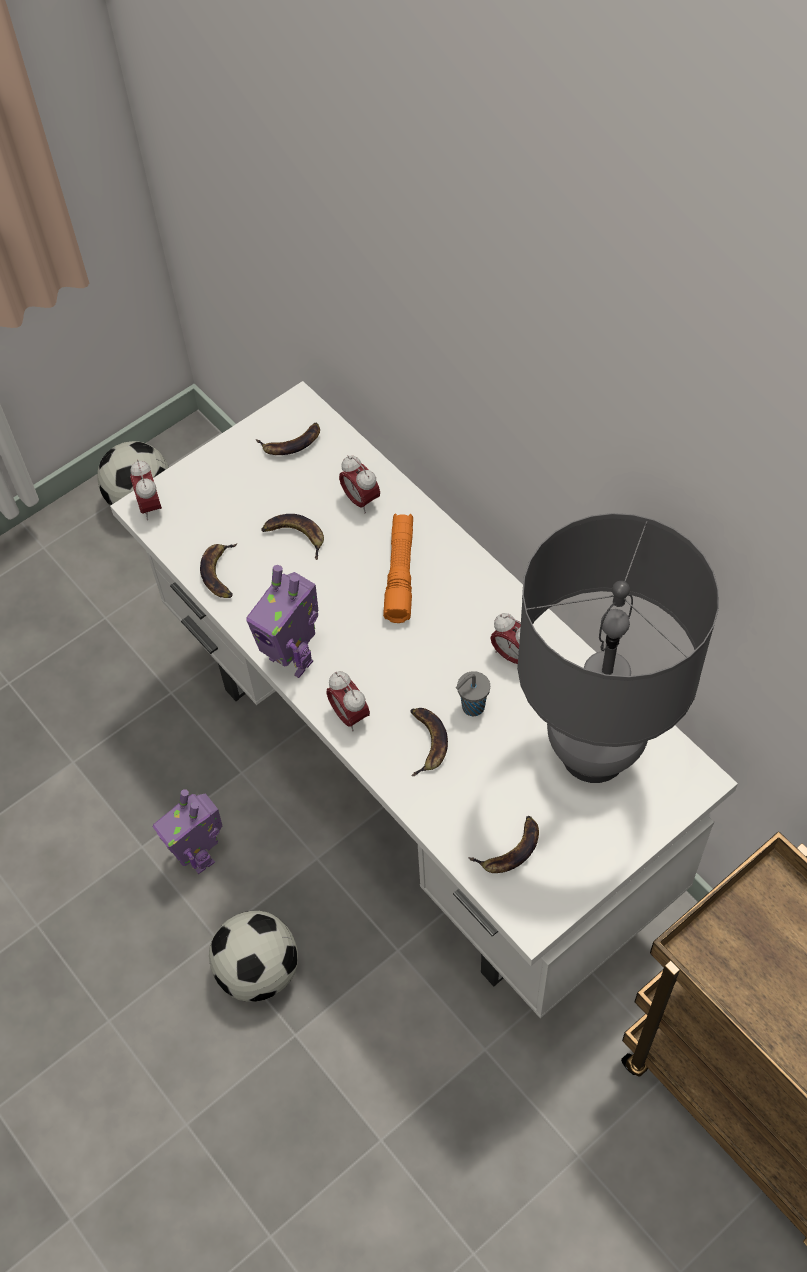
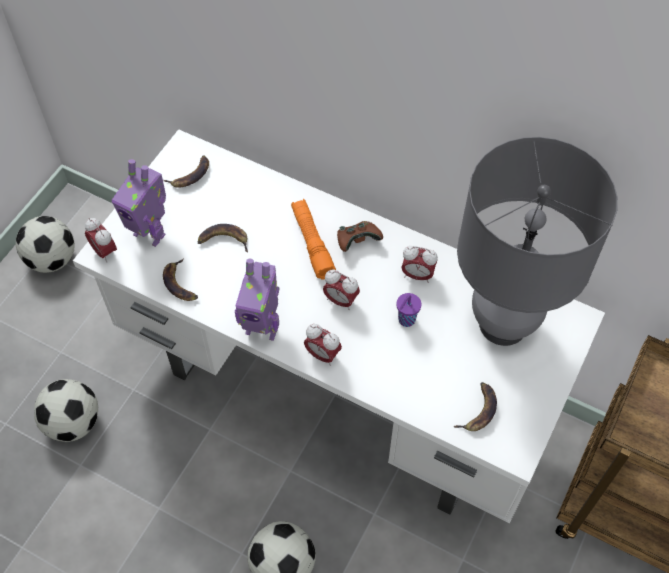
camera: 25 degrees left, 0 degrees up
(85, 708) = (73, 422): none -> football
(200, 855) = (205, 498): toy robot -> toy robot (150, 233)
(360, 500) = (260, 200): alarm clock -> alarm clock (340, 300)
(426, 741) = (385, 355): banana -> none
(458, 589) = (357, 241): none -> brown game controller
(471, 707) = (406, 320): grey cup -> purple cup

